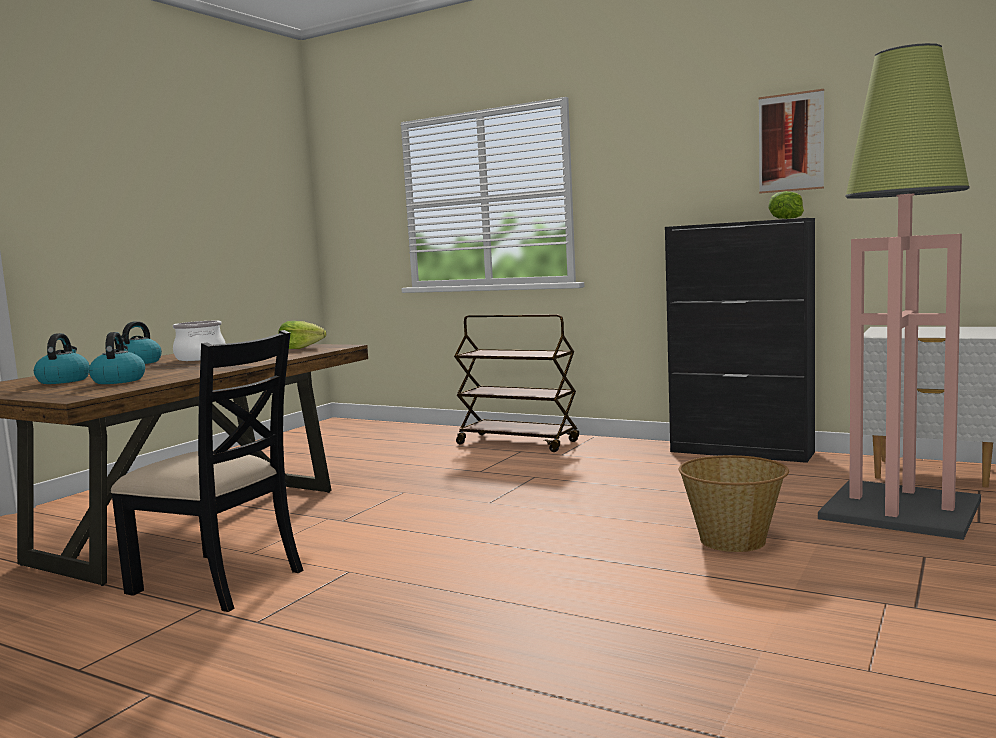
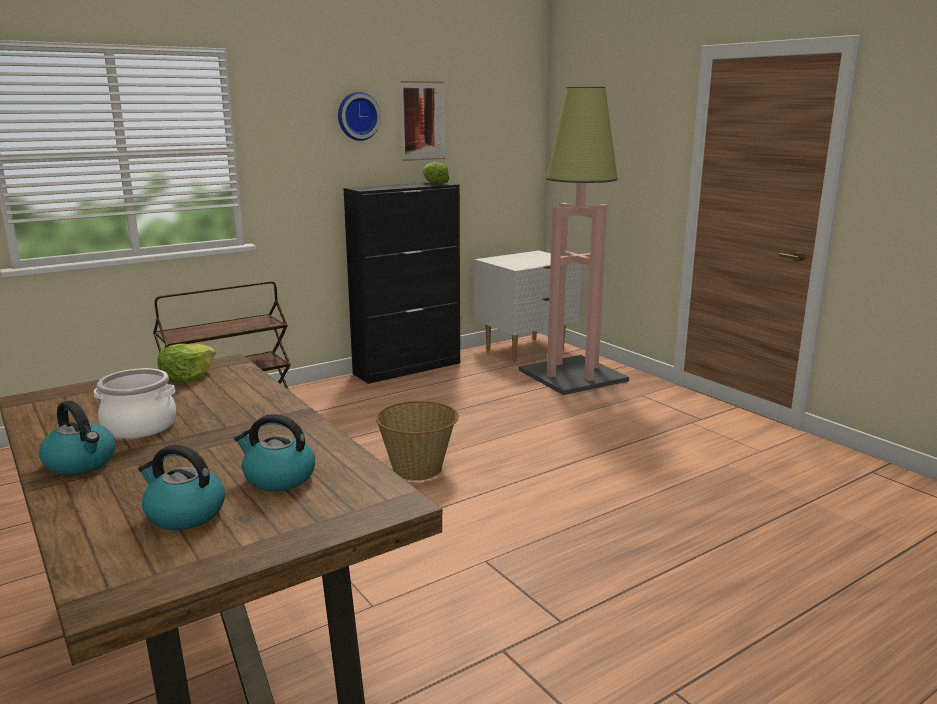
camera: 65 degrees left, 10 degrees up
(219, 581) = (436, 634): black chair -> none
(700, 145) = (357, 116): none -> wall clock
(733, 541) = (573, 423): basket -> basket (418, 469)

